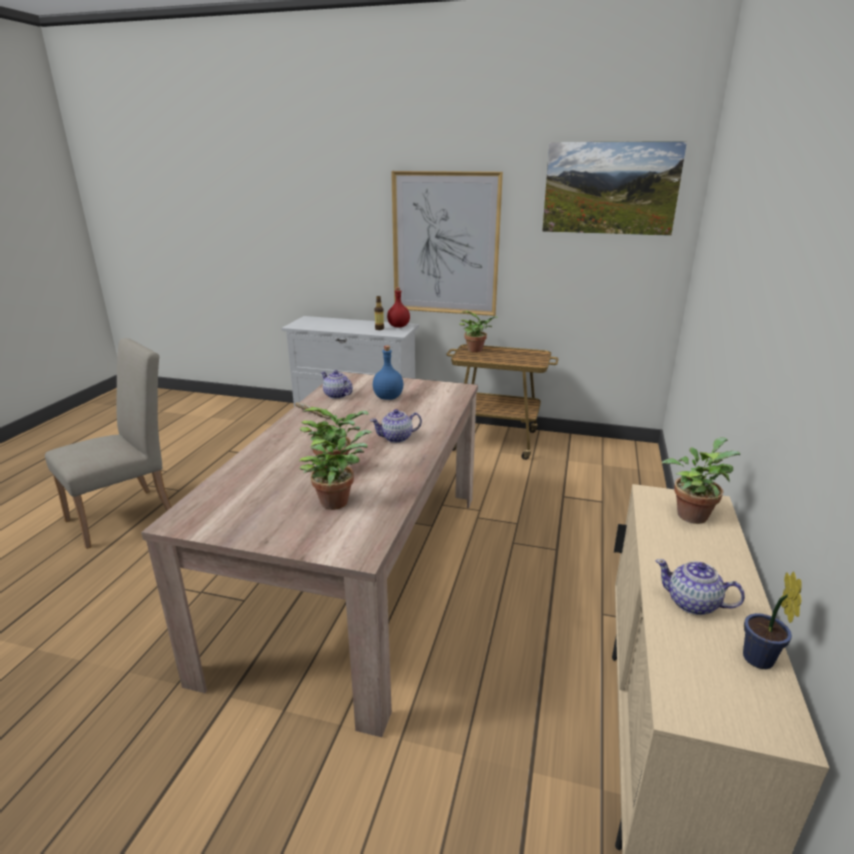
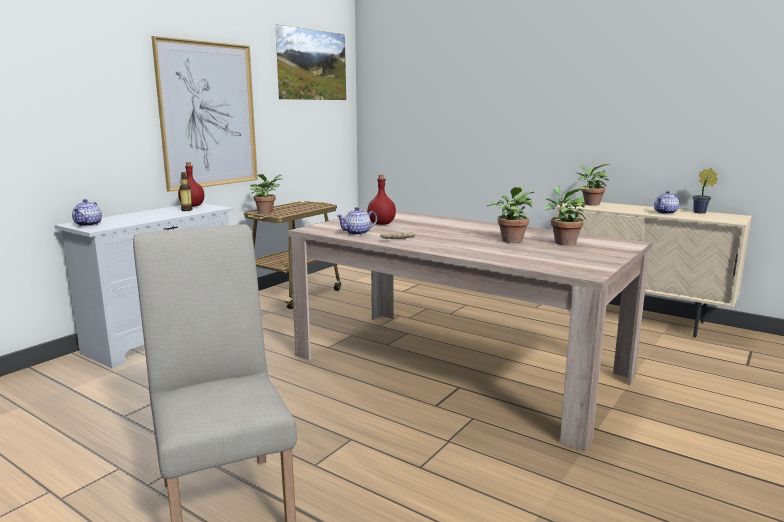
camera: 70 degrees left, 10 degrees down
(388, 397) = (381, 224): blue bottle -> red bottle
(397, 438) = (467, 227): teapot -> teapot (89, 224)

